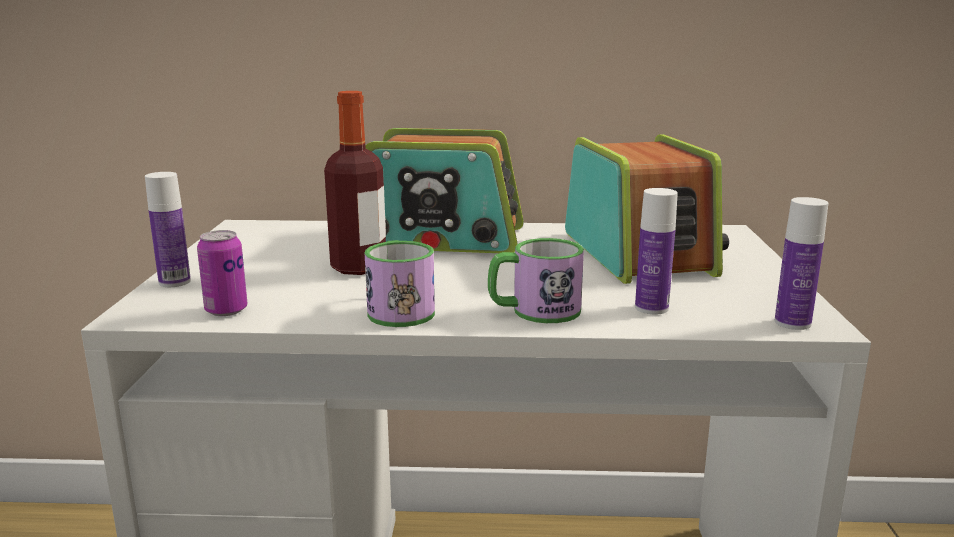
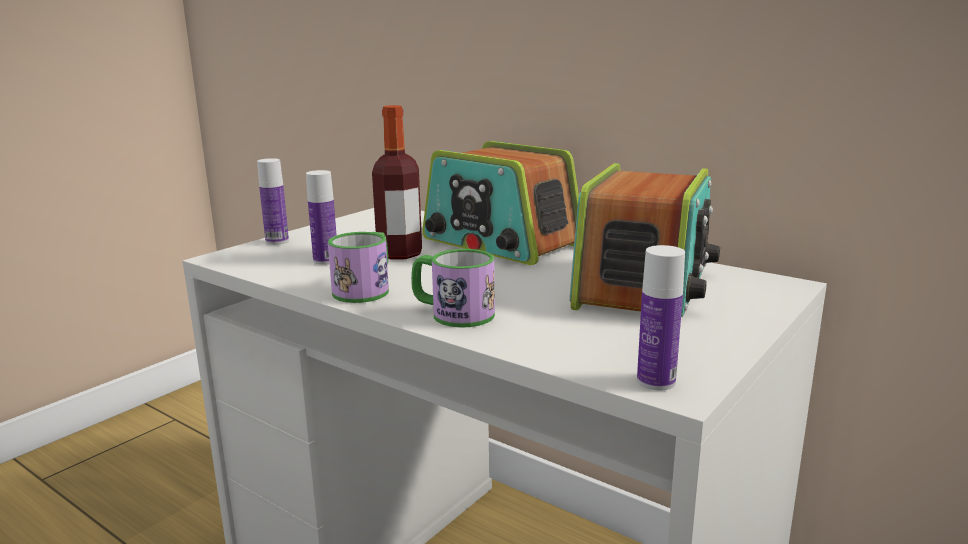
camera: 35 degrees right, 0 degrees up
(226, 310) = (268, 265): can -> none
(651, 308) = (551, 335): bottle -> bottle (325, 260)

